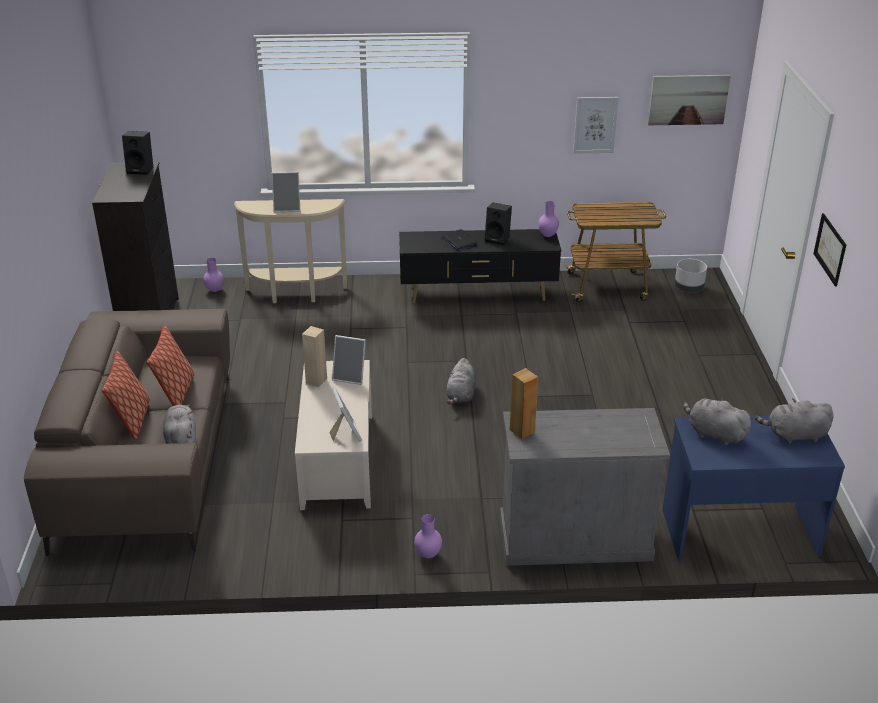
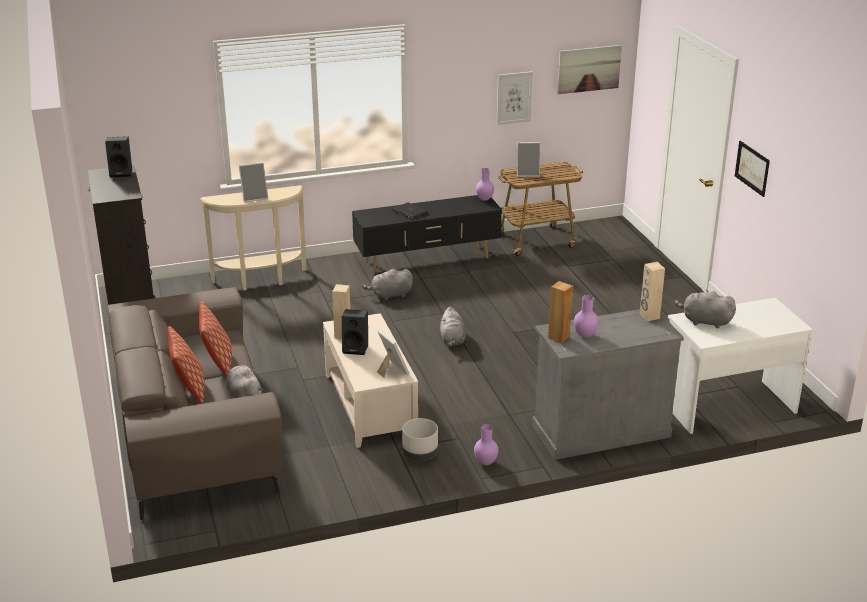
camera: 15 degrees left, 5 degrees down
(215, 290) = (182, 286): purple vase -> purple vase (585, 335)
(350, 376) = (371, 328): picture frame -> picture frame (528, 173)
(498, 239) = (443, 206): black speaker -> black speaker (356, 348)
(642, 420) = (649, 316): none -> beige speaker
(688, 288) = (604, 234): grey planter -> grey planter (419, 454)
(738, 531) = (727, 405): blue desk -> white desk
(794, 435) = (765, 314): grey plush toy -> grey plush toy (390, 295)

